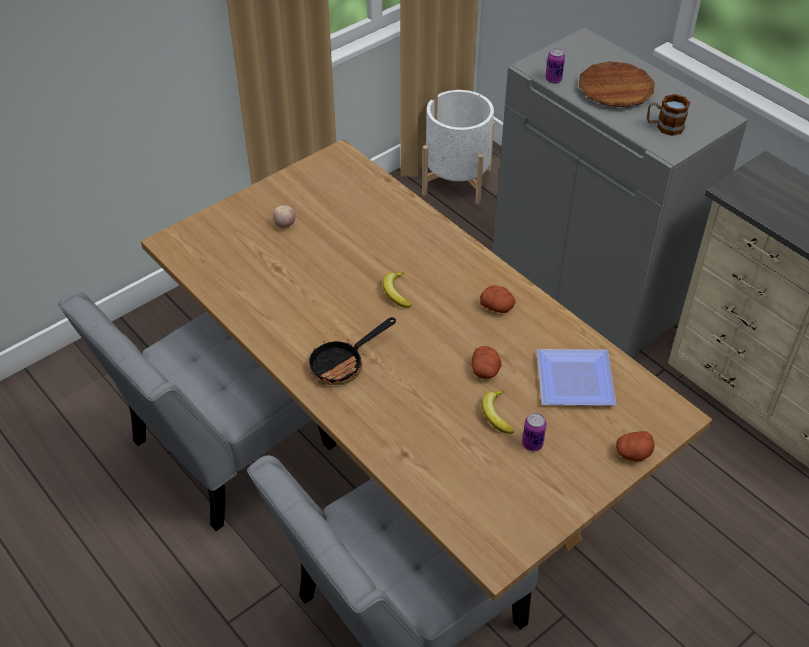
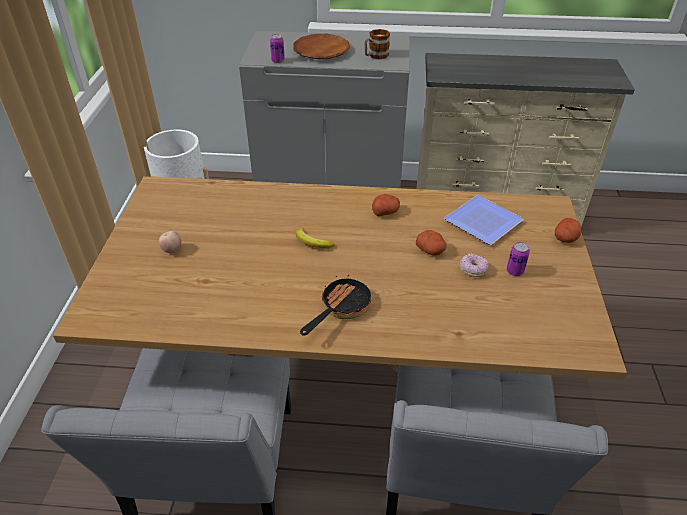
camera: 45 degrees left, 5 degrees down
(344, 364) = (341, 308): frying pan -> frying pan turned 150 degrees counterclockwise
(496, 414) = (473, 270): banana -> donut

